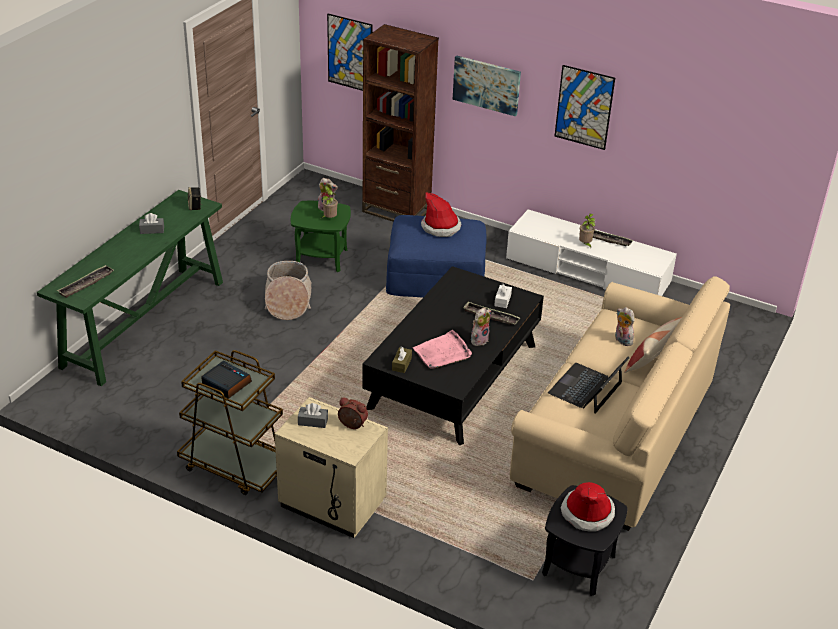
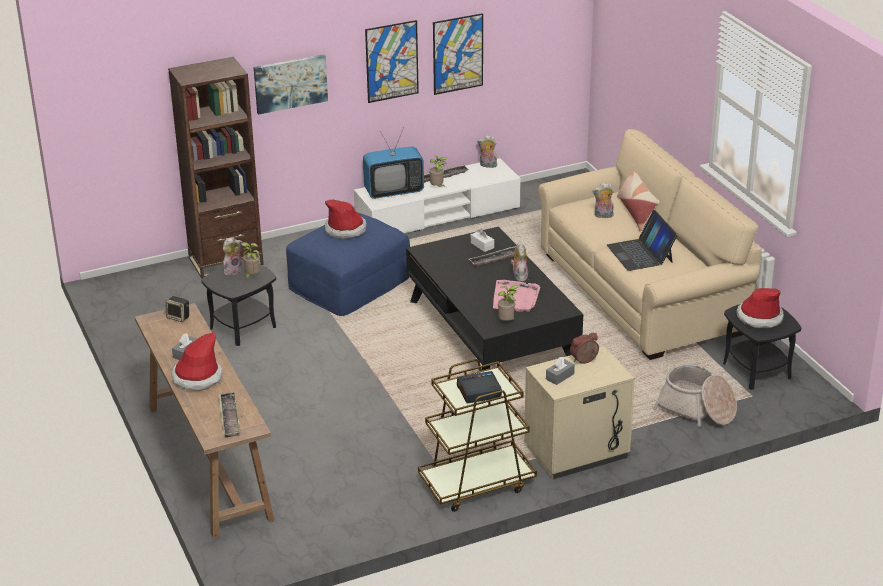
camera: 50 degrees left, 5 degrees down
(125, 248) = (197, 377): none -> hat
(145, 323) = (208, 461): green console table -> brown console table
(287, 301) = (282, 370): basket -> basket (696, 409)
(321, 258) = (243, 328): green side table -> black side table
(350, 53) = (127, 118): picture -> picture (458, 54)
(401, 364) = (507, 322): brown tissue box -> potted plant
(550, 227) = (394, 191): none -> television
(654, 253) = (487, 165): none -> plush toy

